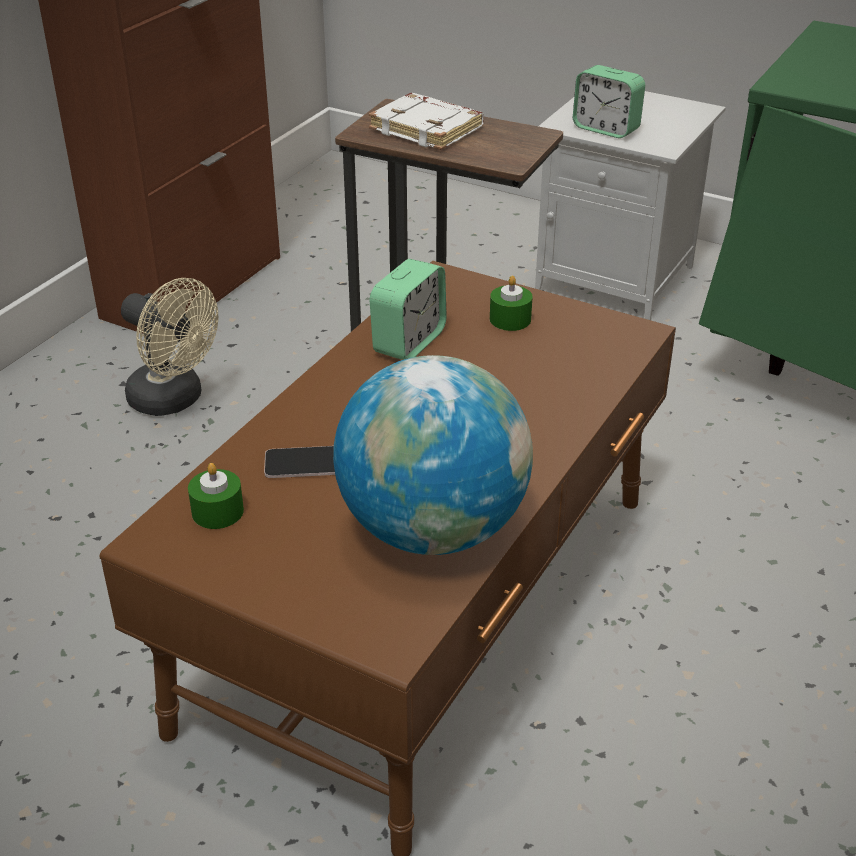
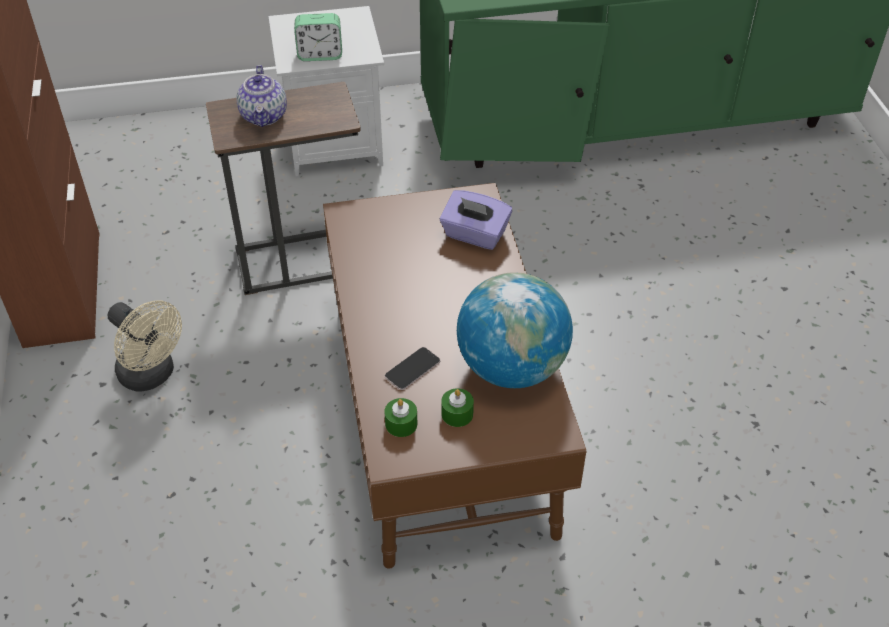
camera: 40 degrees left, 10 degrees up
(174, 400) = (152, 375): beige fan -> beige fan turned 45 degrees clockwise
(409, 342) = (375, 266): alarm clock -> none
(428, 129) = (264, 116): white book -> teapot
(510, 319) = (411, 222): green candle -> green candle (457, 414)
(574, 367) = (475, 235): none -> purple tissue box

